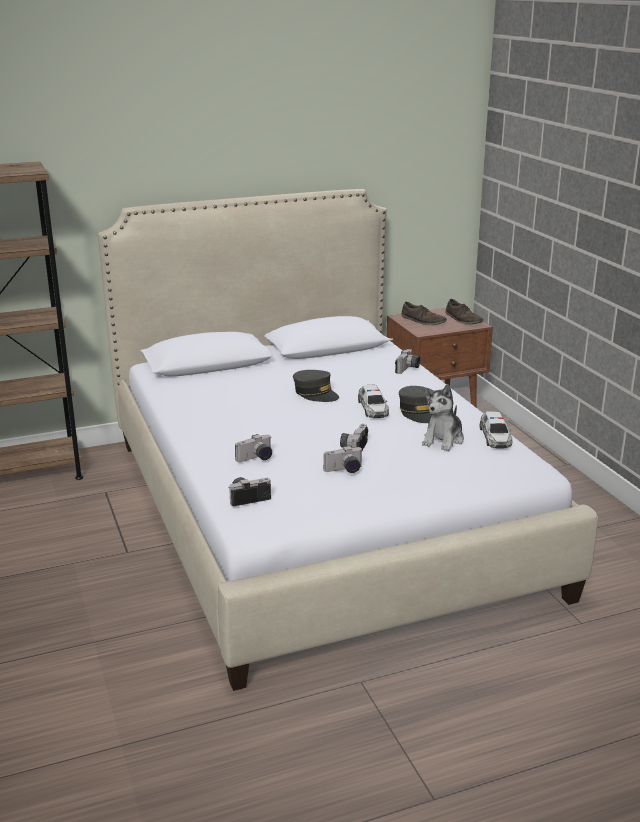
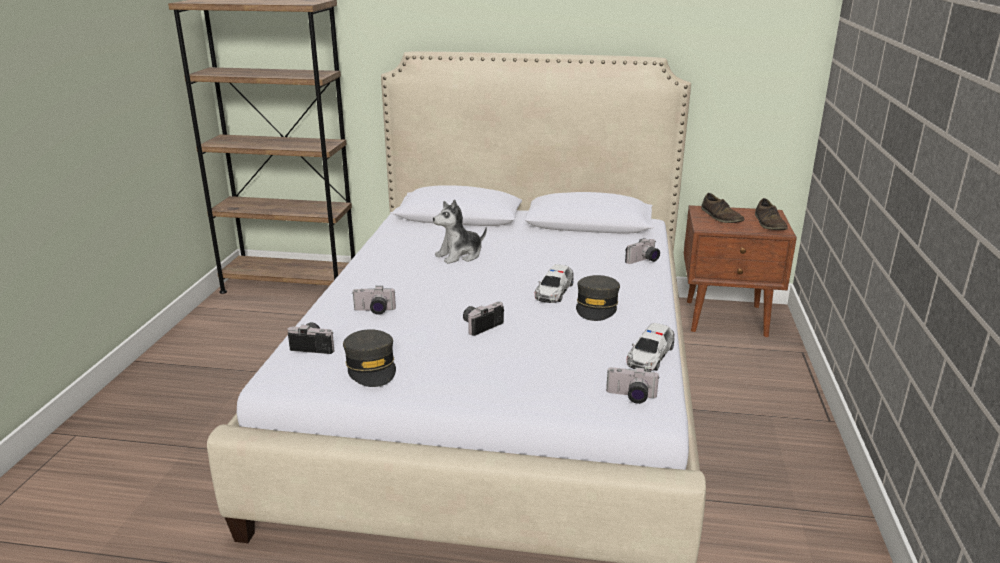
camera: 30 degrees right, 0 degrees up
(315, 393) = (517, 264): grey cap -> grey cap (371, 367)
(344, 470) = (438, 346): camera -> camera (631, 397)
(443, 440) = (586, 343): plush toy -> plush toy (460, 255)

